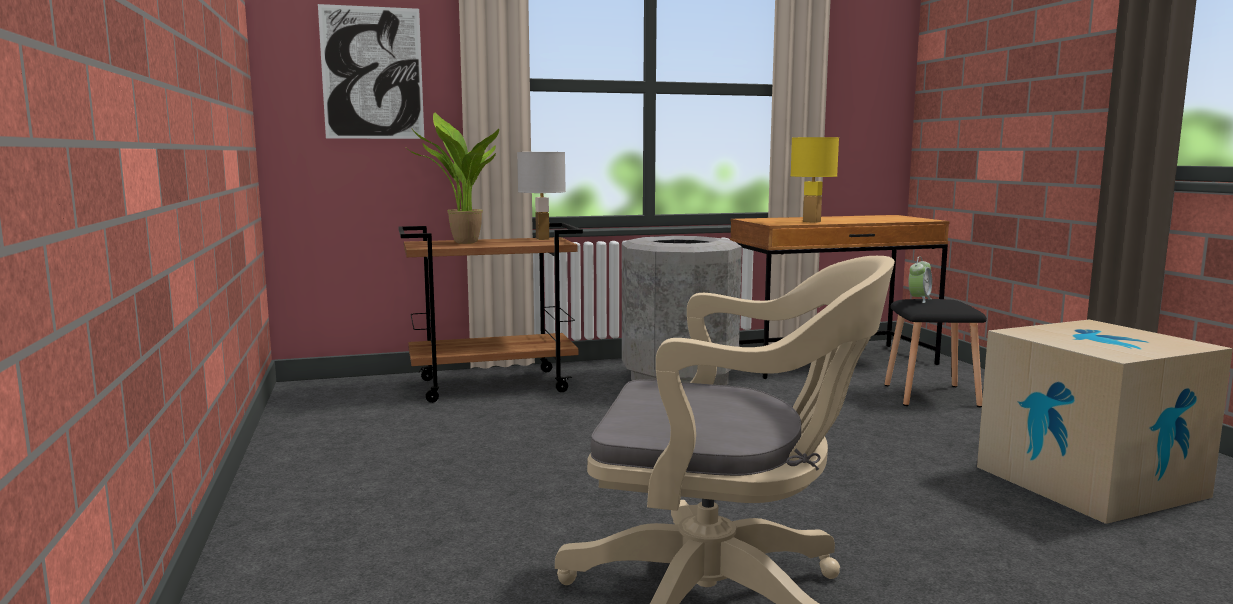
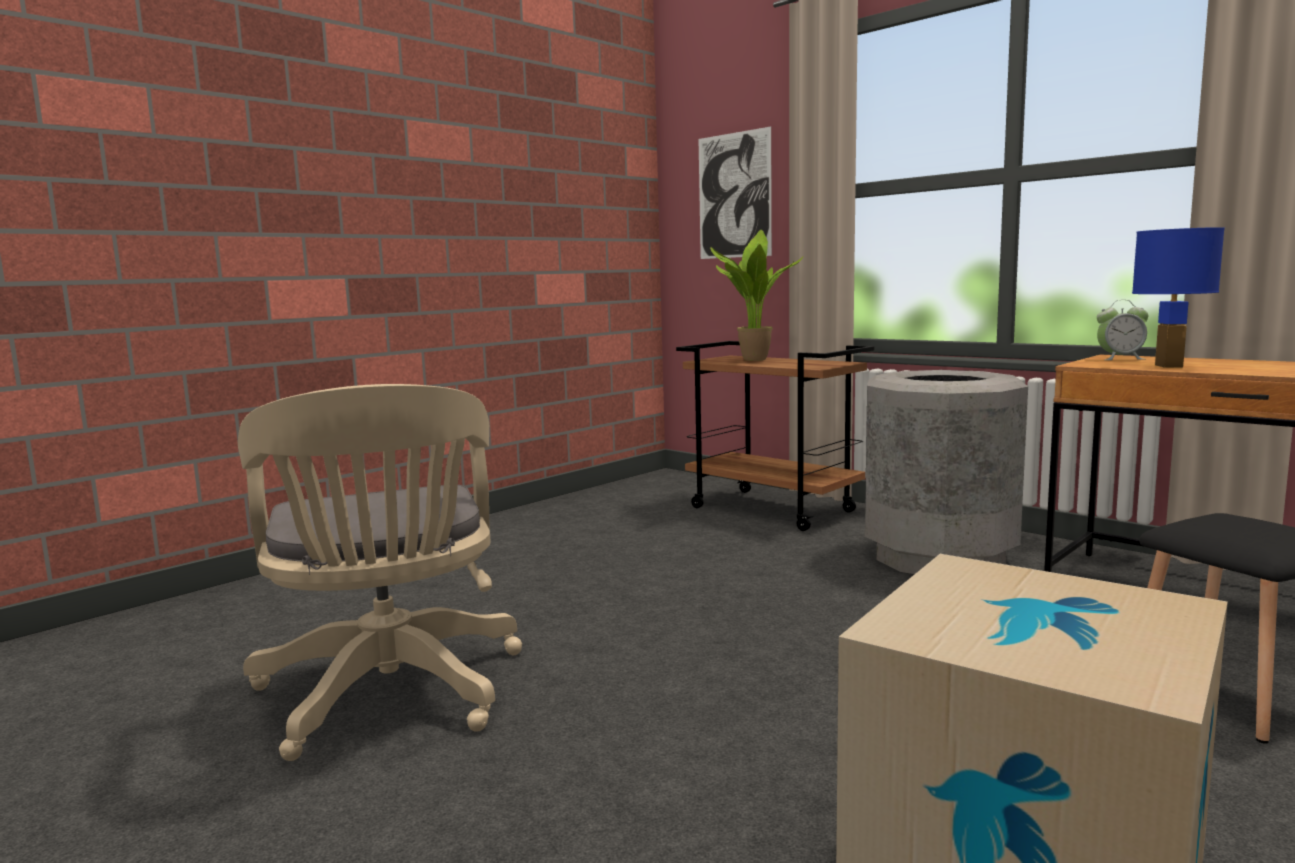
camera: 60 degrees right, 0 degrees up
(543, 239) = (833, 362): white table lamp -> none
(811, 221) = (1167, 366): yellow table lamp -> blue table lamp
(919, 300) = (1225, 518): alarm clock -> alarm clock (1120, 358)

